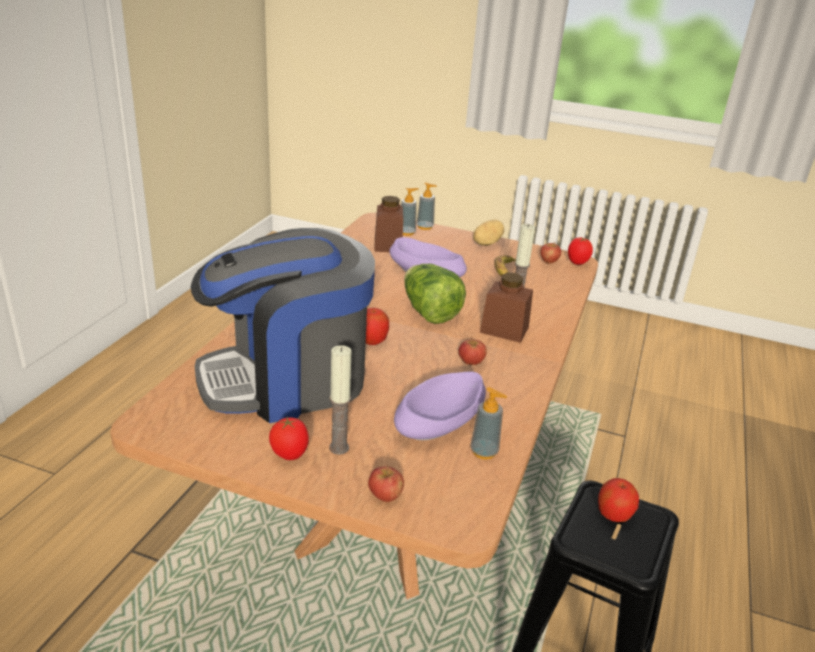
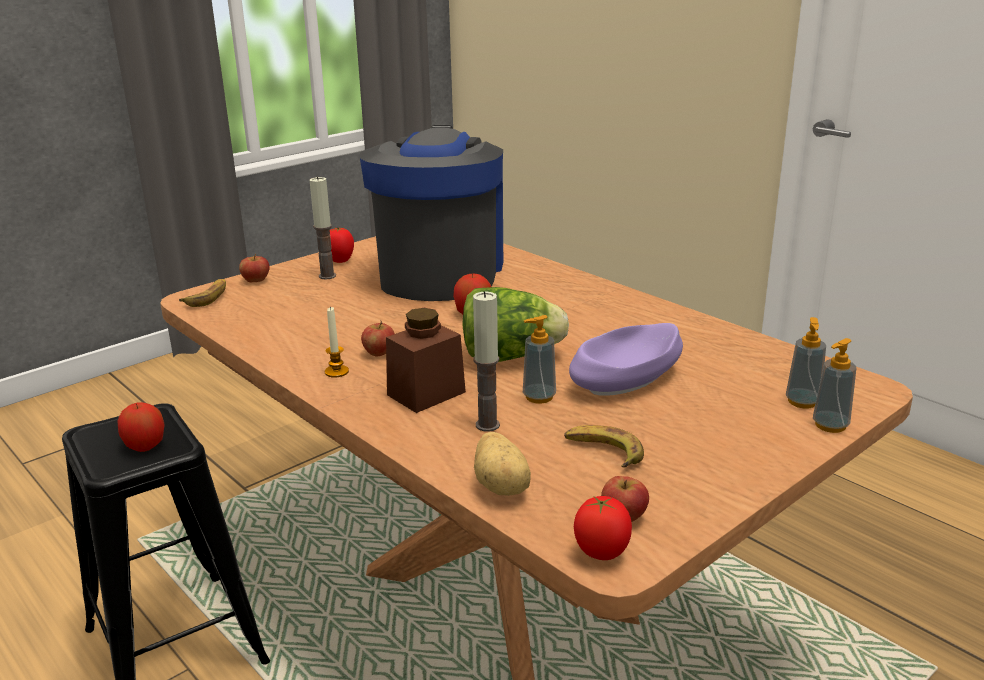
camera: 120 degrees right, 5 degrees down
(388, 244) = (749, 375): brown jar -> none
(439, 422) = (306, 315): purple bowl -> none
(452, 511) = (208, 297): none -> banana
(484, 452) = (246, 323): soap dispenser -> soap dispenser (539, 397)
(486, 243) = (736, 470): potato -> potato (502, 486)
(513, 371) = (336, 372): none -> candle

